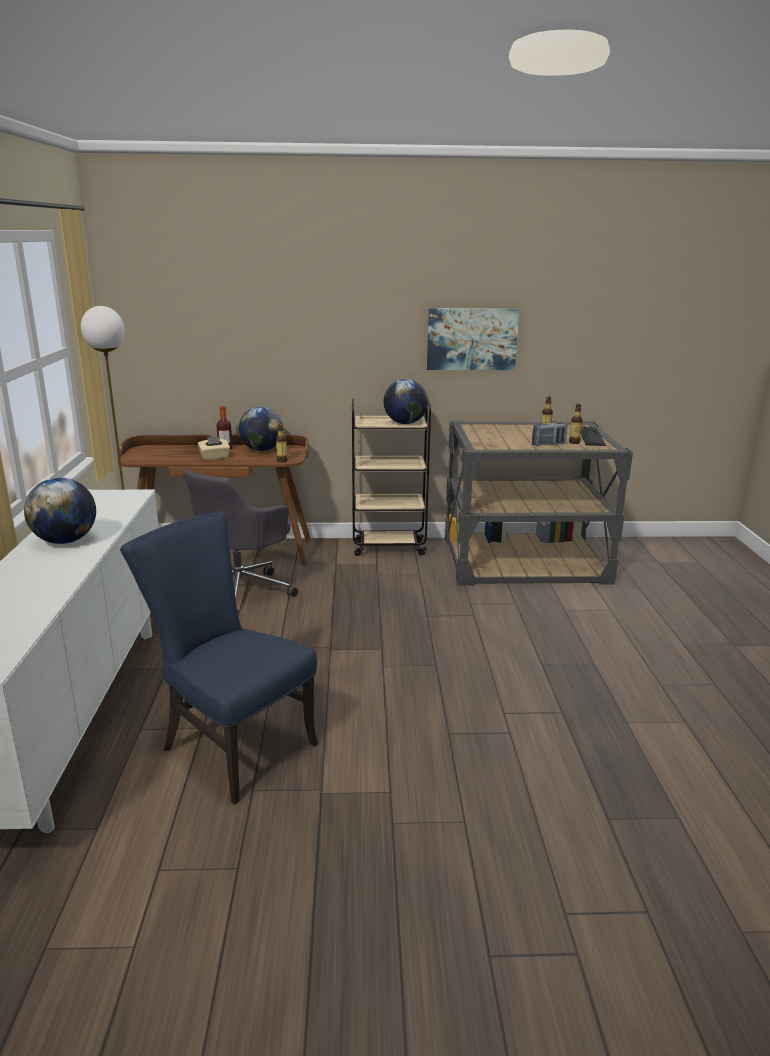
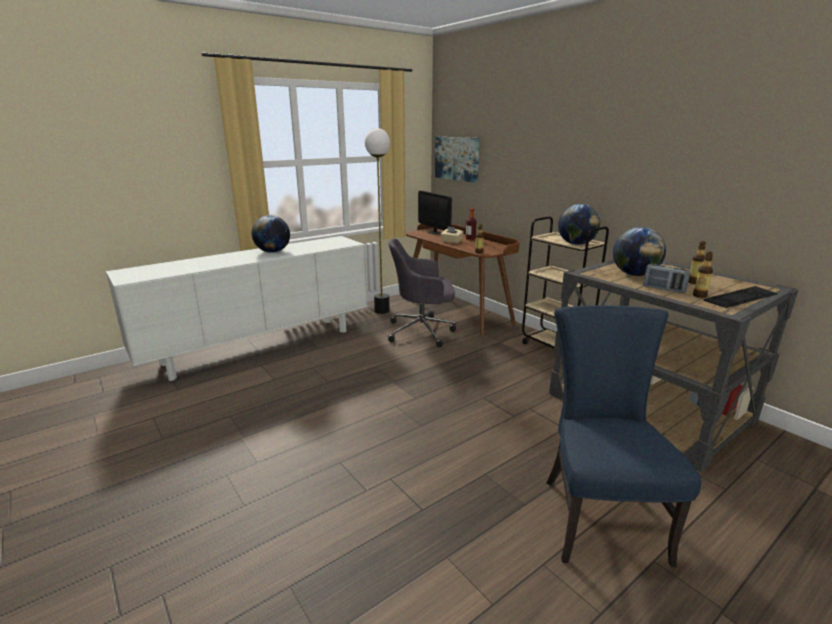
camera: 55 degrees right, 0 degrees up
(157, 452) = (435, 232): none -> monitor
(232, 744) = (266, 393): blue chair -> blue chair (598, 513)
(262, 450) = (487, 244): globe -> globe (634, 274)
(472, 339) = (664, 174): picture -> picture (457, 158)

